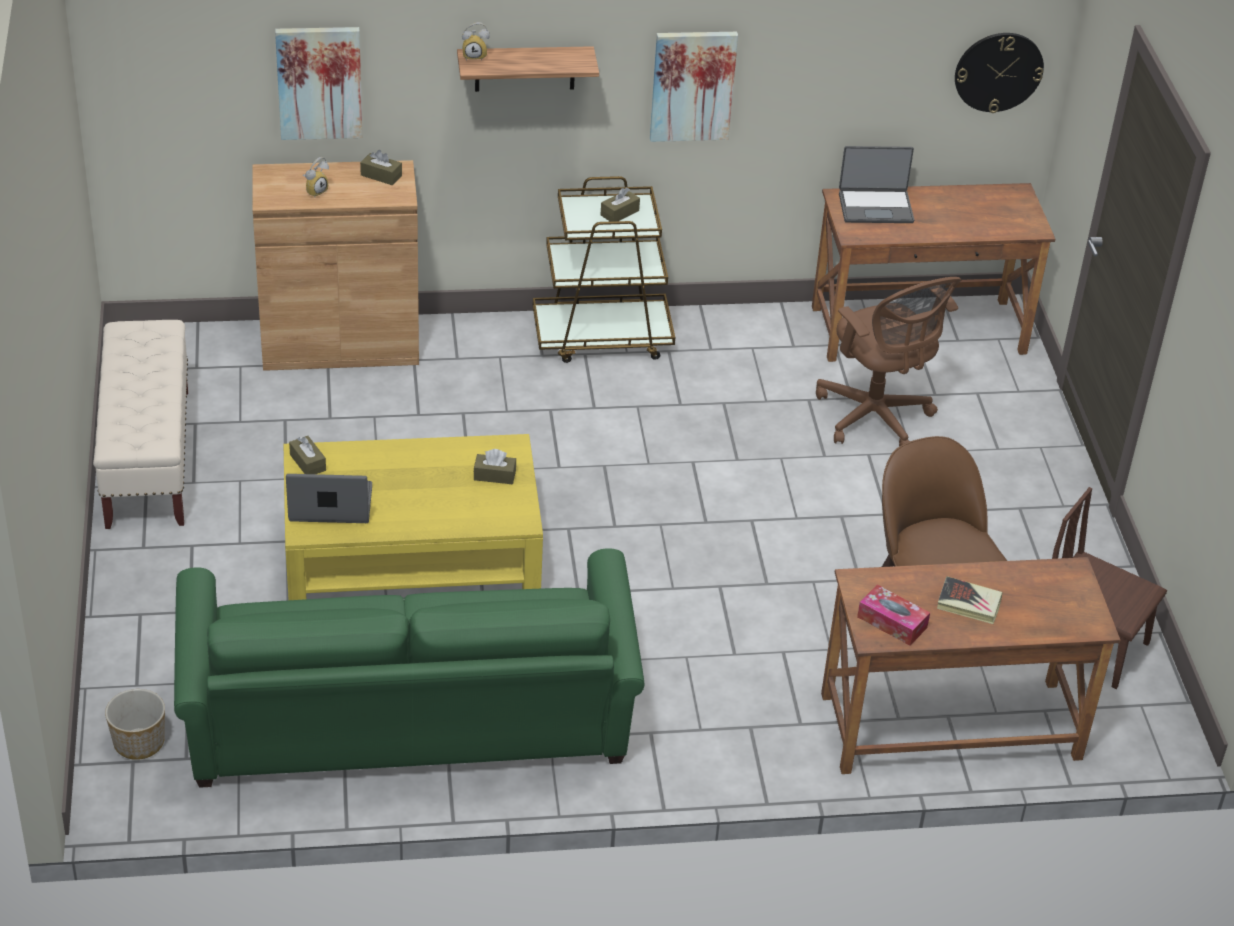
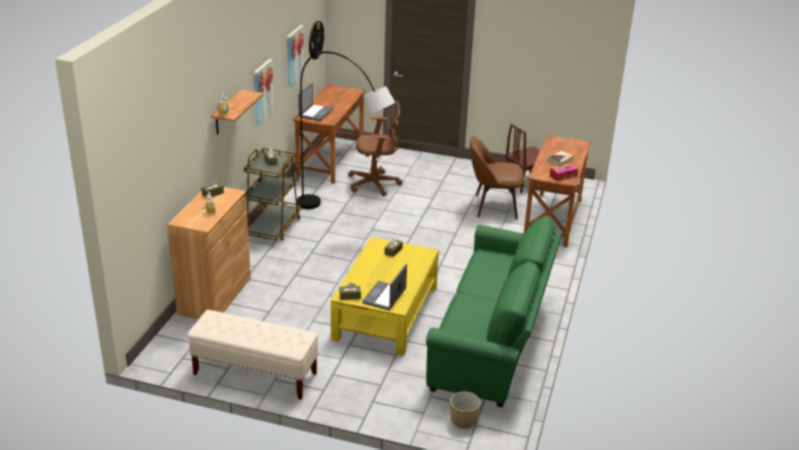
camera: 65 degrees left, 10 degrees down
(319, 82) = (178, 162): picture -> picture (294, 56)
(712, 413) = (345, 216): none -> grey floor lamp

